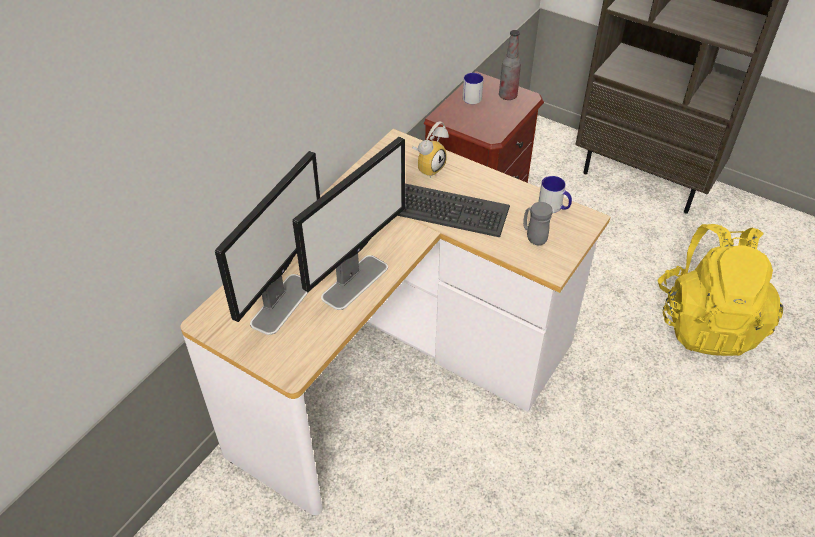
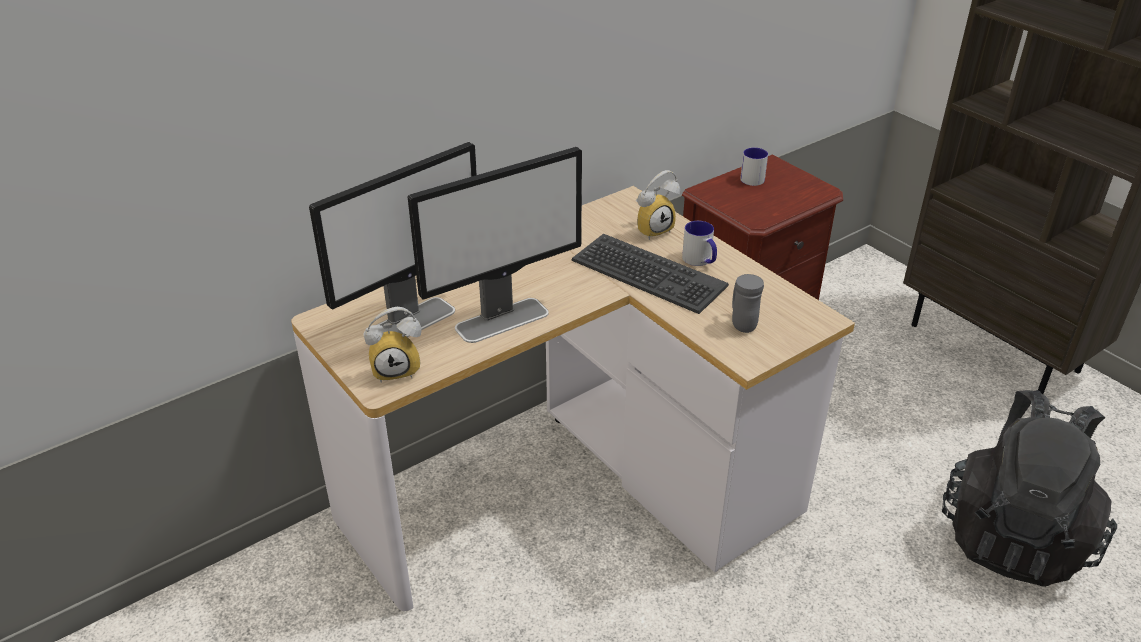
camera: 20 degrees right, 10 degrees down
(296, 350) = (397, 369): none -> alarm clock
(507, 96) = (798, 185): bottle -> none
(554, 207) = (785, 298): mug -> mug (700, 261)
(706, 322) = (1013, 535): yellow backpack -> black backpack

